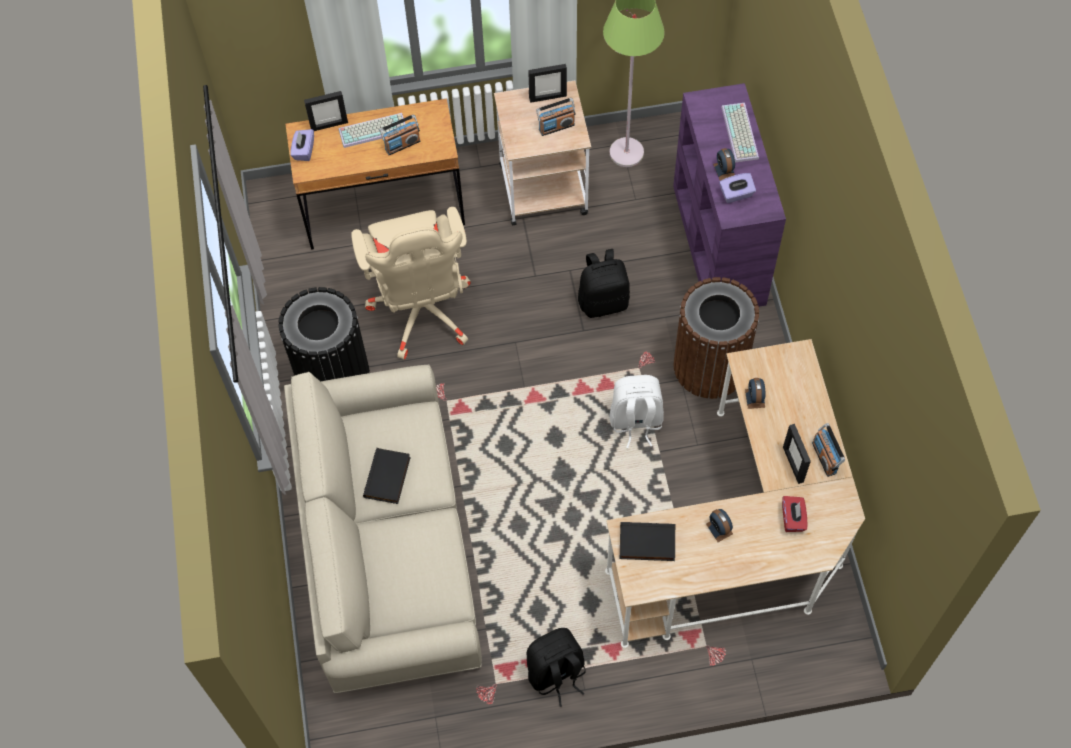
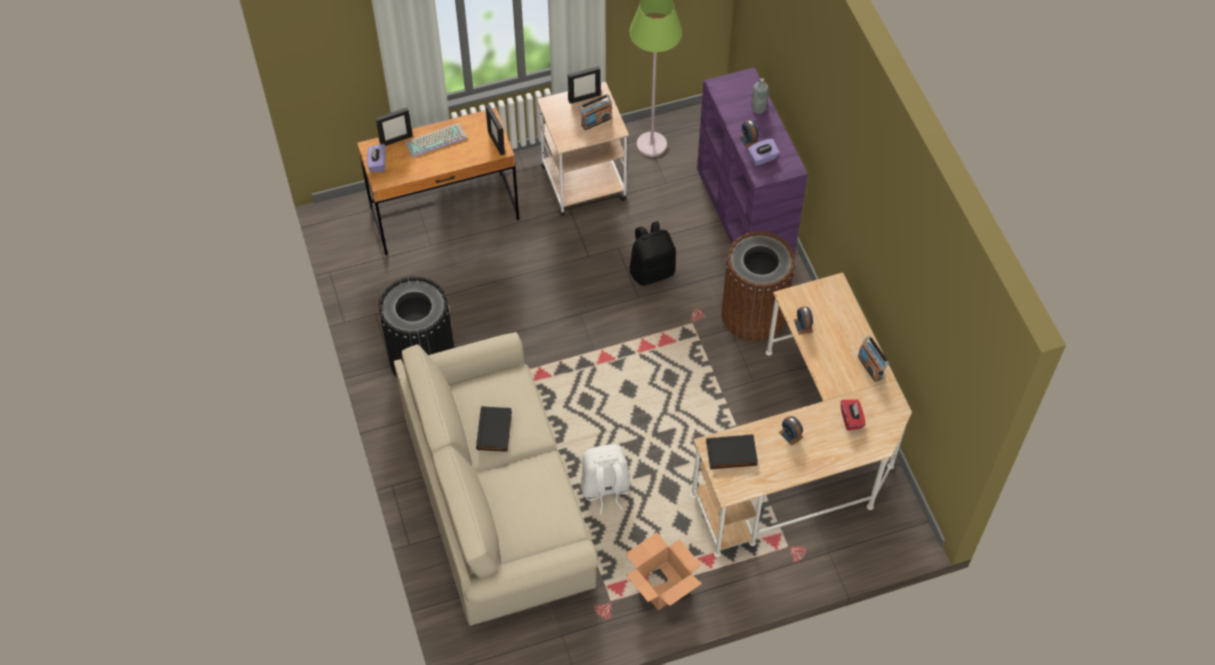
camera: 10 degrees left, 5 degrees down
(402, 144) = (463, 150): radio -> none
(420, 302) = (490, 289): beige office chair -> none
(556, 674) = (662, 586): black backpack -> cardboard box
(635, 421) = (696, 368): white backpack -> white backpack (605, 489)
(741, 133) = (758, 108): keyboard -> grey bottle
(794, 464) = (845, 375): picture frame -> picture frame (497, 142)

